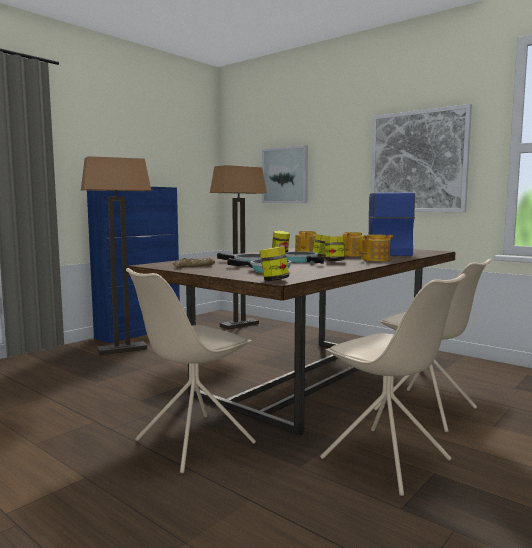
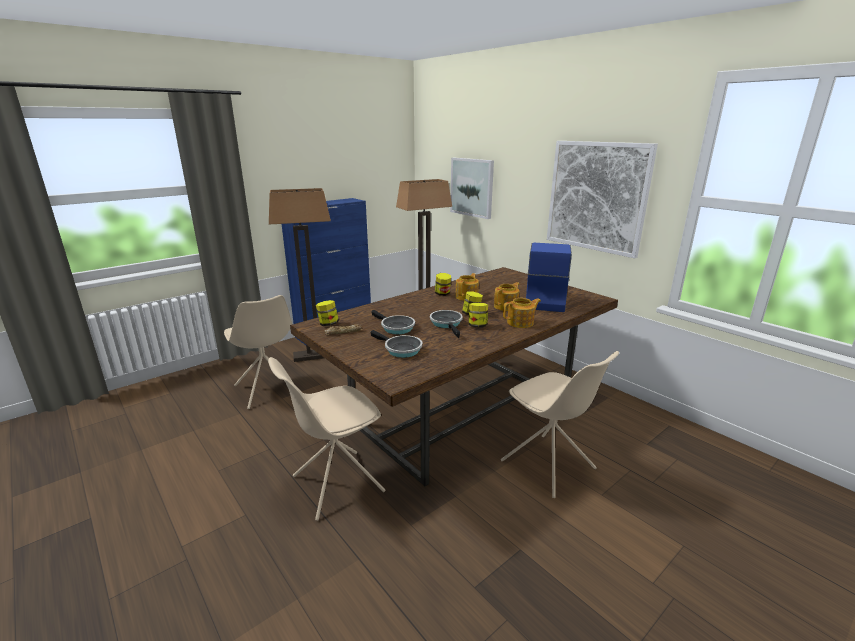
camera: 10 degrees right, 15 degrees up
(274, 280) = (391, 380): jar -> jar (328, 324)
(387, 460) = (486, 527): beige chair -> beige chair (267, 390)

